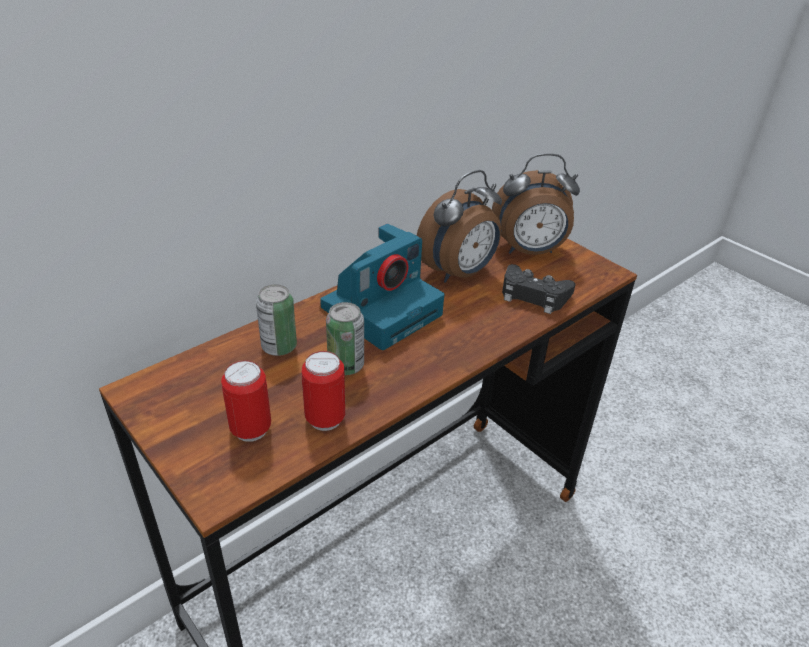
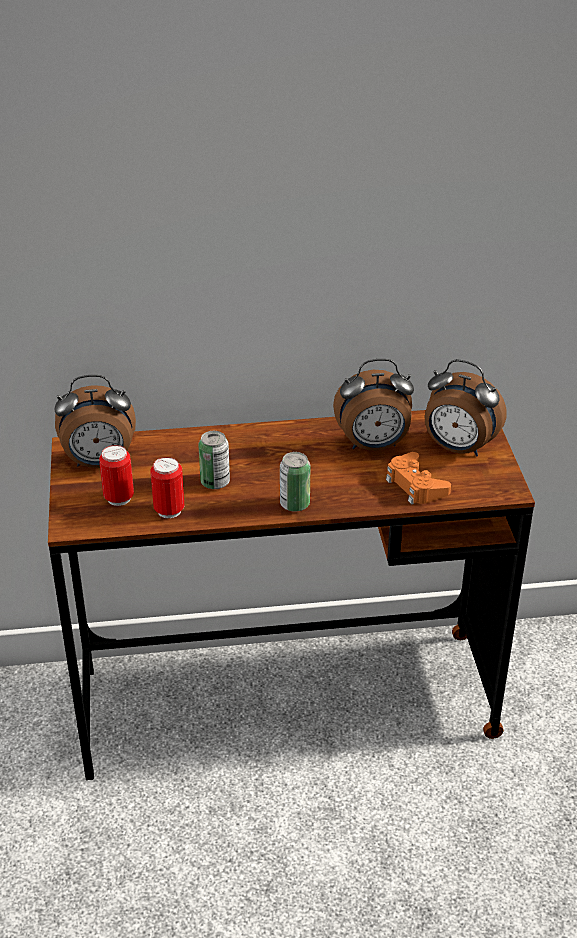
camera: 35 degrees right, 0 degrees up
(188, 395) = (99, 462): none -> alarm clock
(279, 347) = (182, 452): can -> can (294, 504)
(382, 309) = (281, 452): camera -> none
(533, 295) = (415, 485): black game controller -> orange game controller

